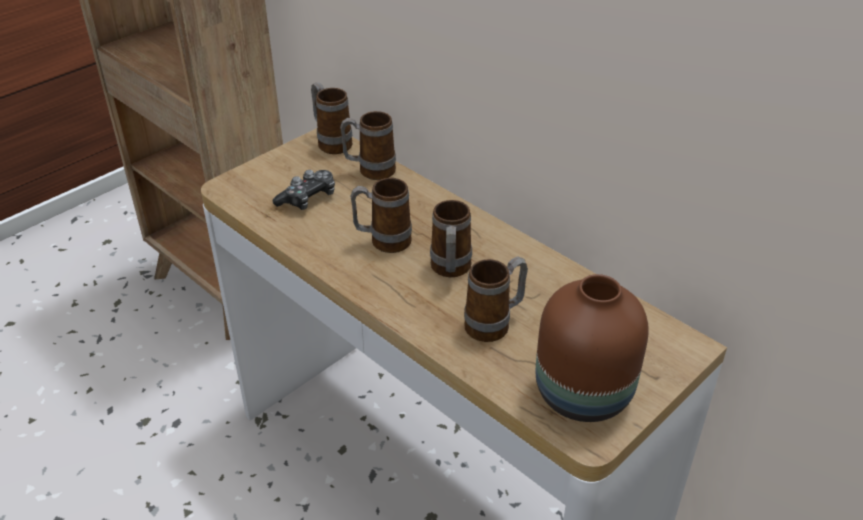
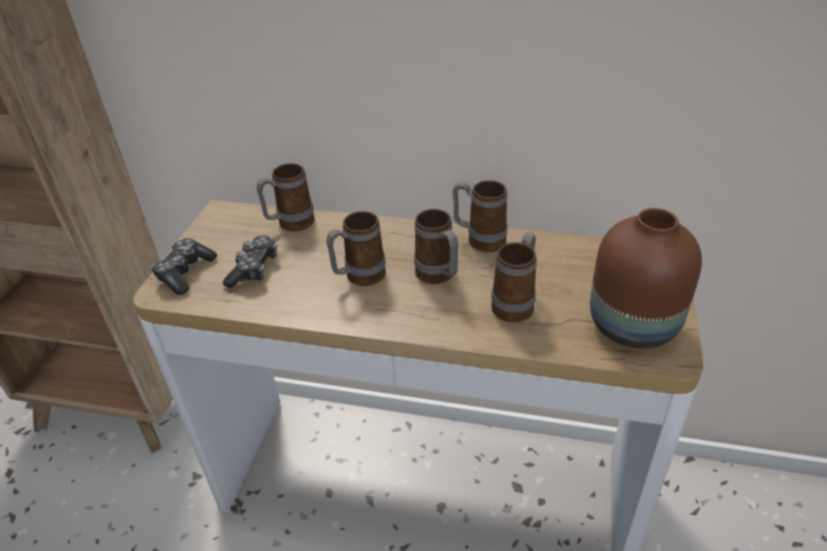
camera: 30 degrees left, 0 degrees up
(255, 179) = (185, 273): none -> game controller
(331, 142) = (231, 214): mug -> mug (479, 240)

